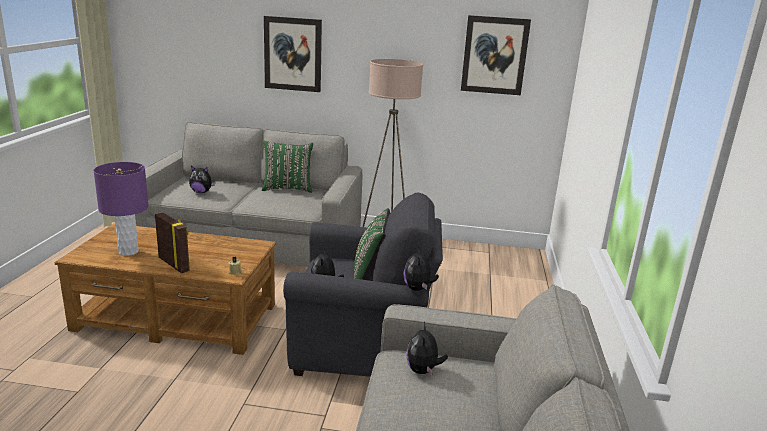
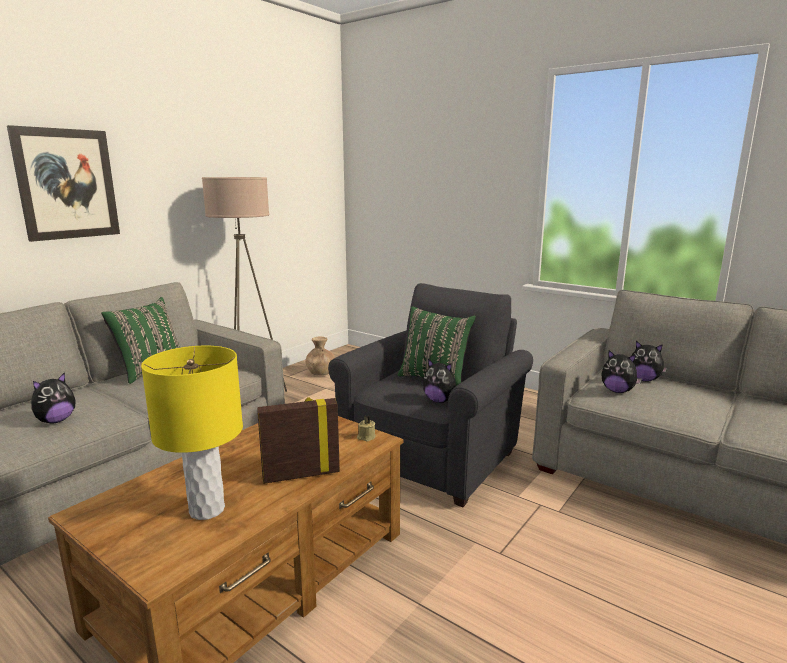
camera: 60 degrees left, 5 degrees down
(128, 251) = (206, 510): purple table lamp -> yellow table lamp
(418, 289) = (520, 351): plush toy -> plush toy (644, 380)
(461, 256) = (320, 373): none -> brown vase
(494, 55) = (289, 167): picture -> none

